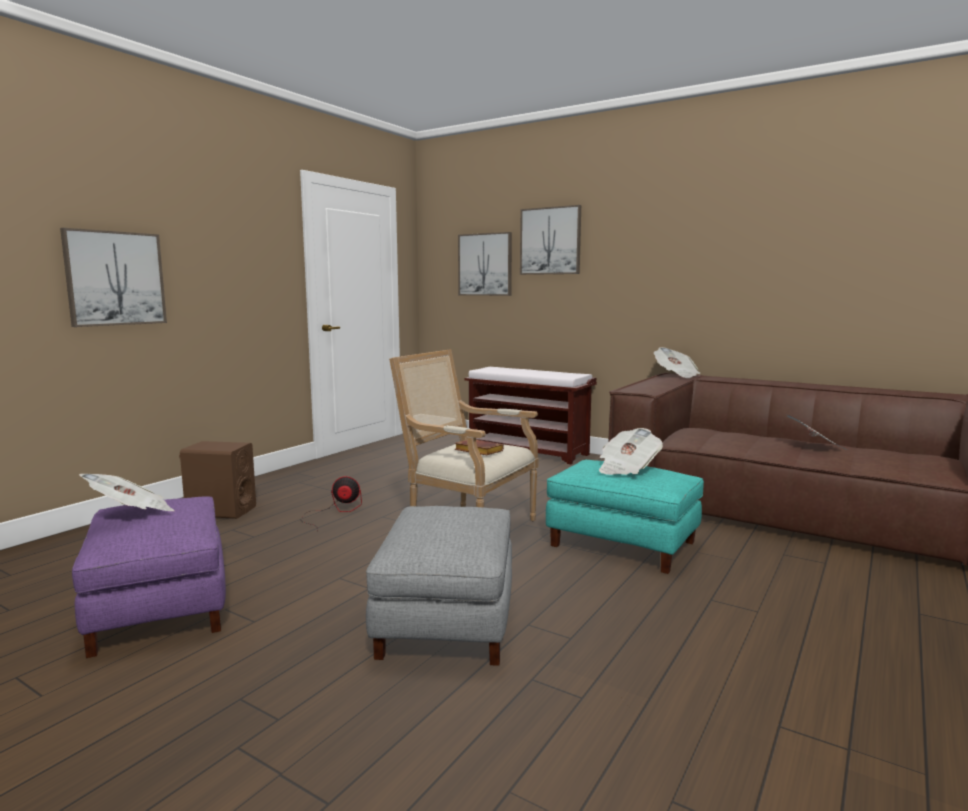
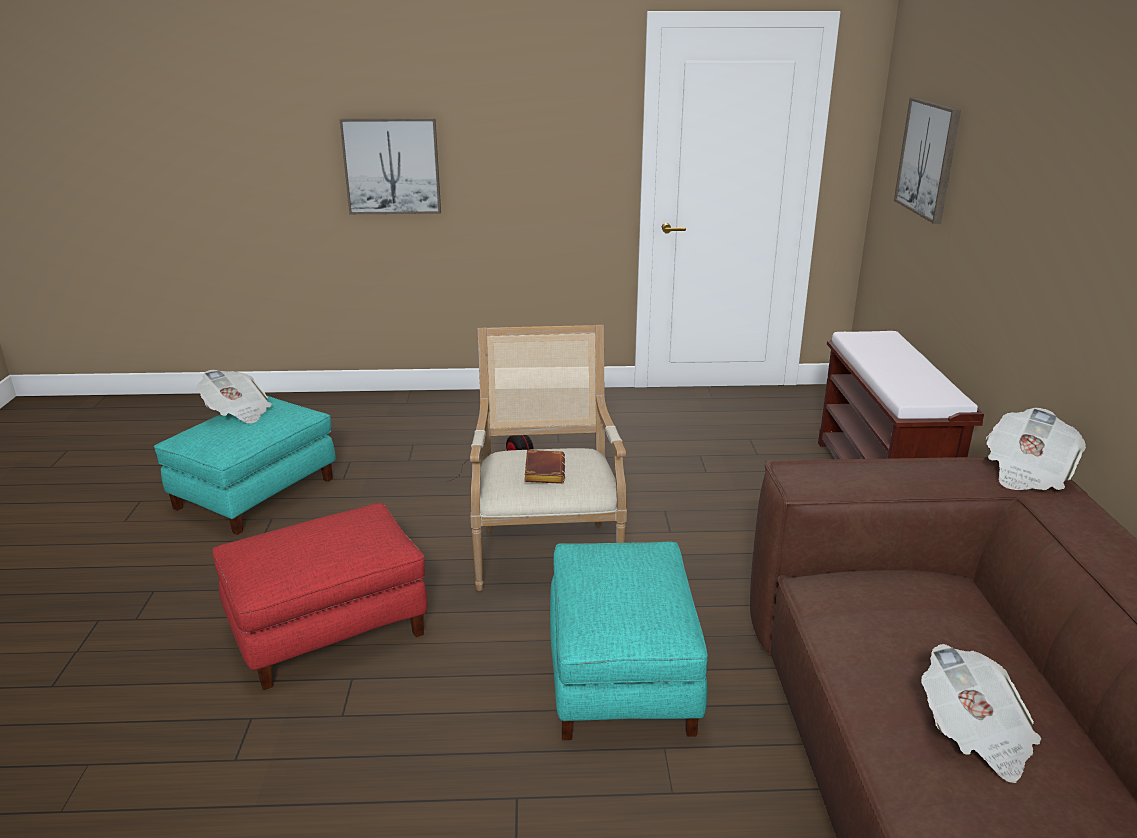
camera: 55 degrees right, 15 degrees up
(161, 607) = (256, 494): purple ottoman -> turquoise ottoman
(221, 511) = (445, 419): brown speaker -> none
(446, 619) = (329, 626): grey ottoman -> red ottoman
(550, 241) = (994, 141): picture -> none
(627, 469) = (620, 584): newspaper -> none

